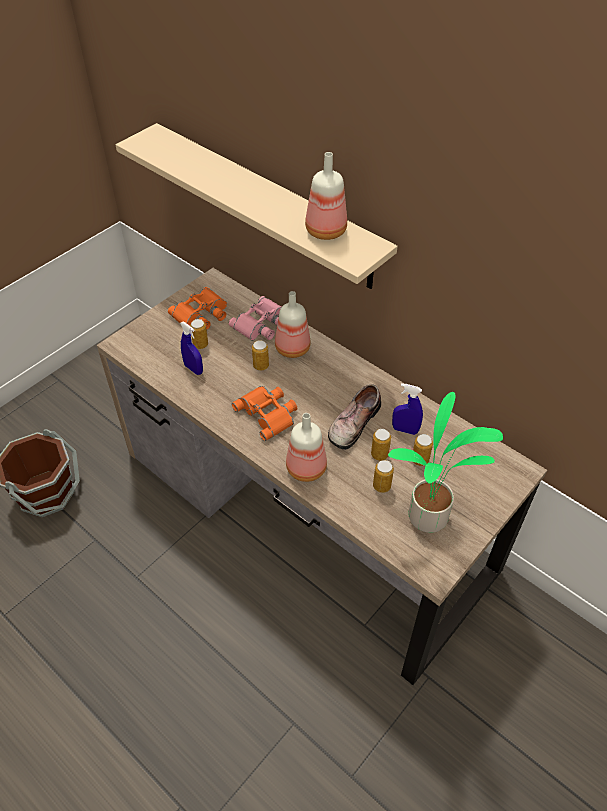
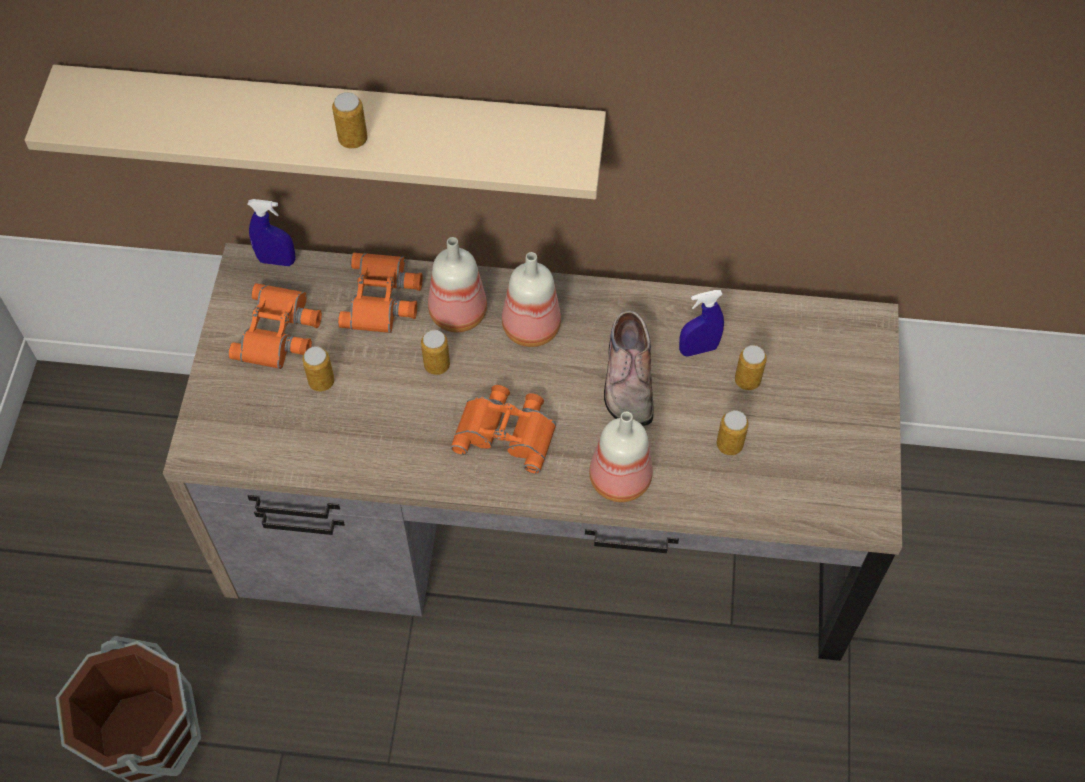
camera: 35 degrees left, 10 degrees up
(193, 369) = (346, 426): blue spray bottle -> blue spray bottle (277, 261)
(262, 324) = (383, 298): pink binoculars -> orange binoculars
(324, 231) = (491, 138): bottle -> bottle (530, 328)
(379, 454) = (694, 403): can -> can (353, 139)
(429, 519) = (816, 453): potted plant -> none

